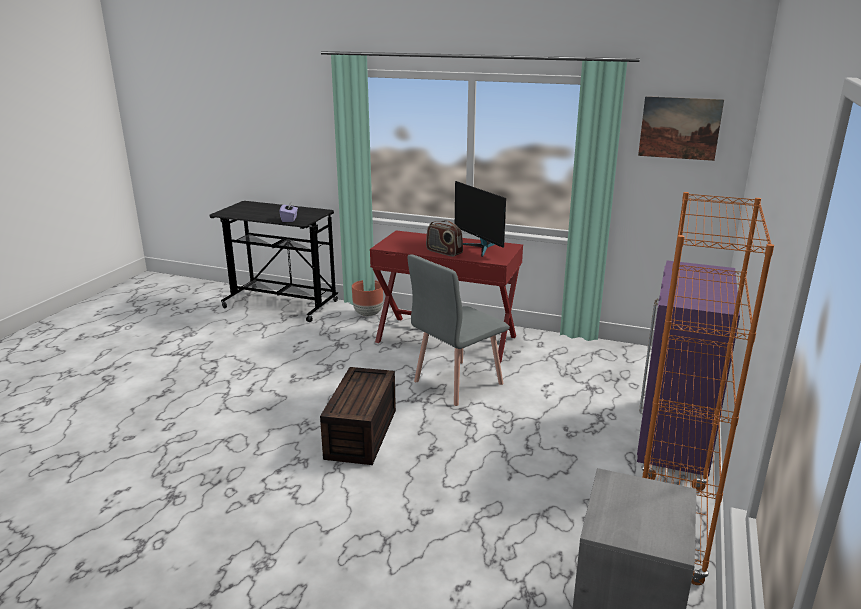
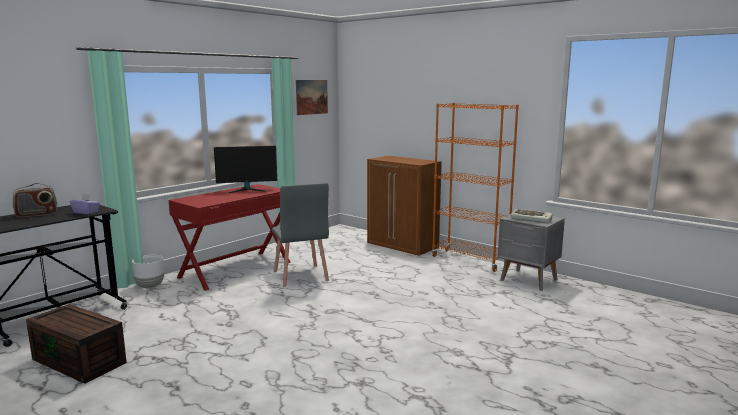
camera: 70 degrees left, 10 degrees down
(362, 434) = (337, 309): brown storage box -> brown storage box (81, 361)
(368, 314) = (150, 286): brown planter -> white planter
(444, 252) = (242, 196): radio -> radio (36, 214)
(626, 511) = (531, 219): none -> keyboard
(674, 434) = (402, 245): purple cabinet -> brown cabinet

